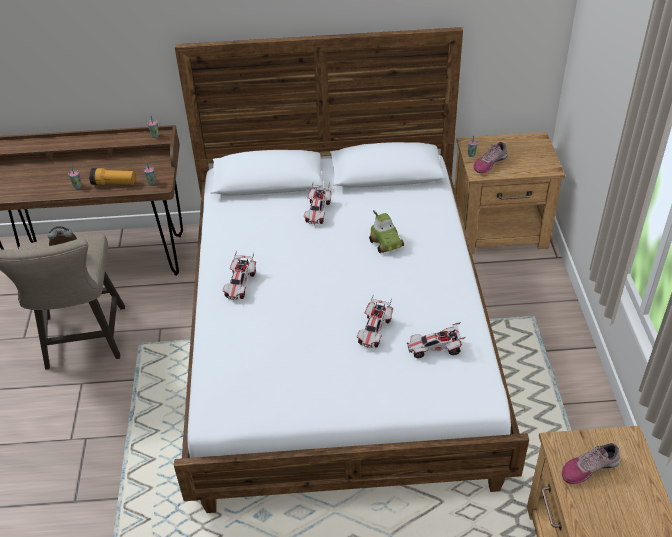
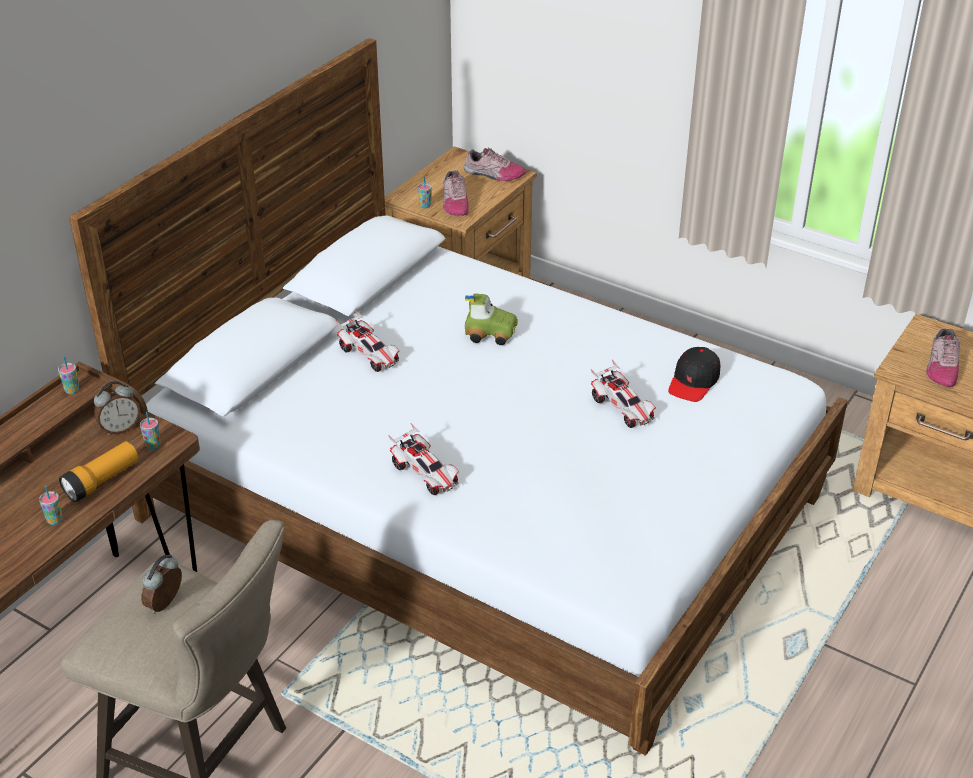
camera: 55 degrees left, 5 degrees down
(155, 166) = (120, 428): none -> alarm clock
(435, 349) = (694, 382): toy car -> black cap
(538, 161) = (493, 174): none -> shoe

